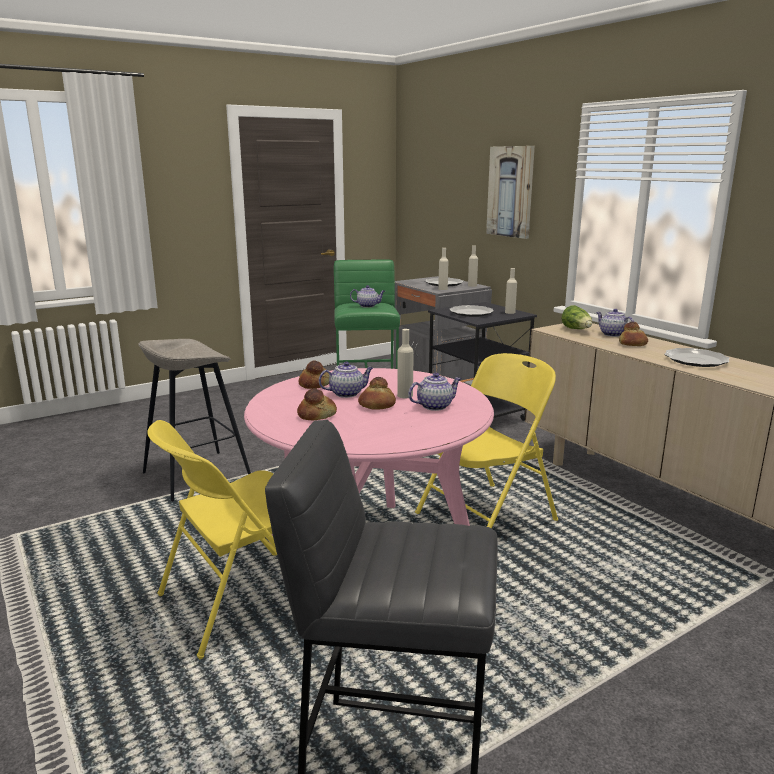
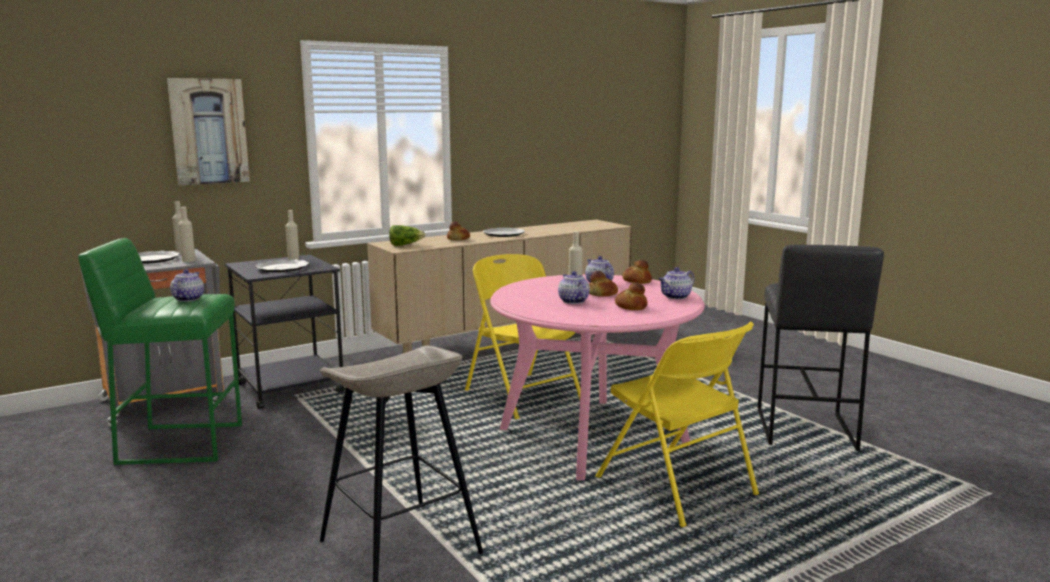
camera: 90 degrees left, 5 degrees down
(315, 384) = (547, 309): bread -> bread (637, 281)
(612, 334) = (425, 240): teapot -> teapot (675, 297)

